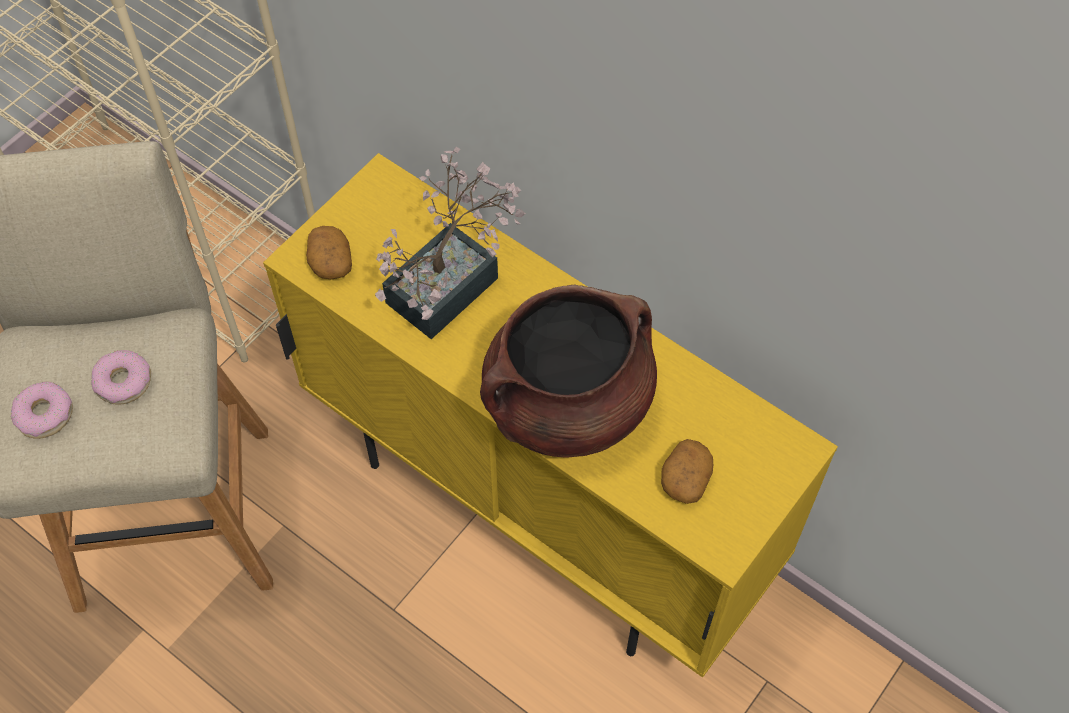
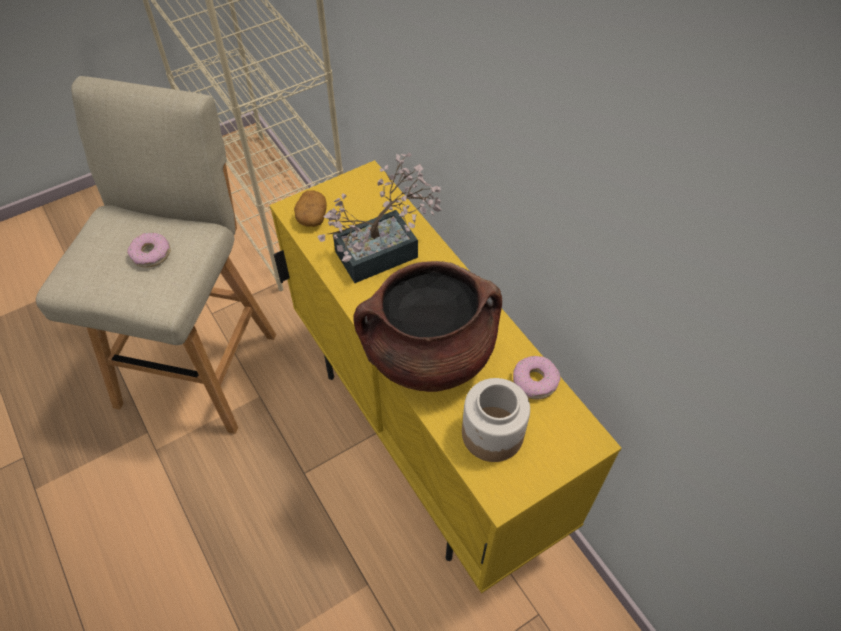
camera: 20 degrees right, 5 degrees down
(45, 415) = (94, 260): donut -> donut (535, 381)
(685, 479) = (493, 434): potato -> jar

